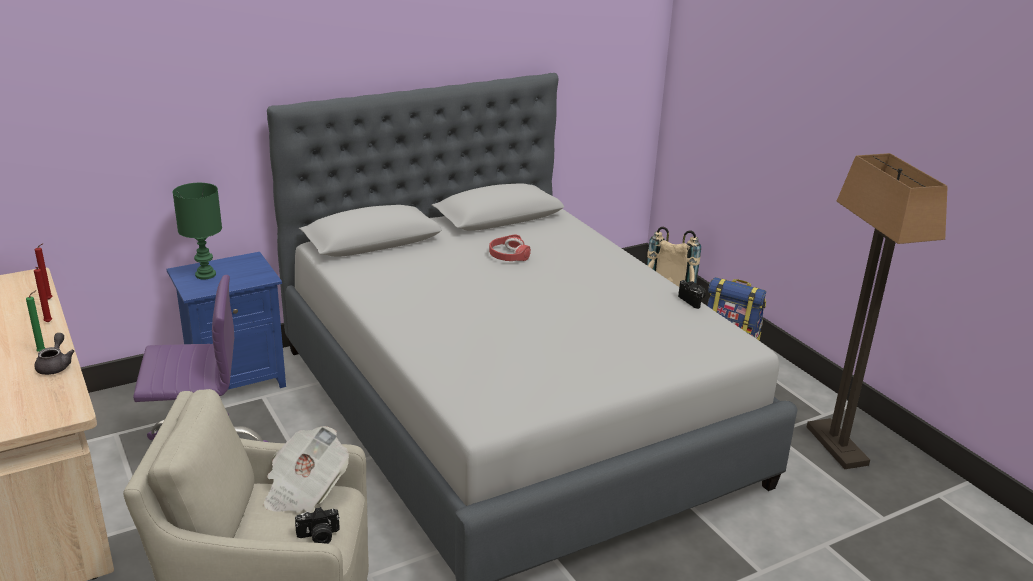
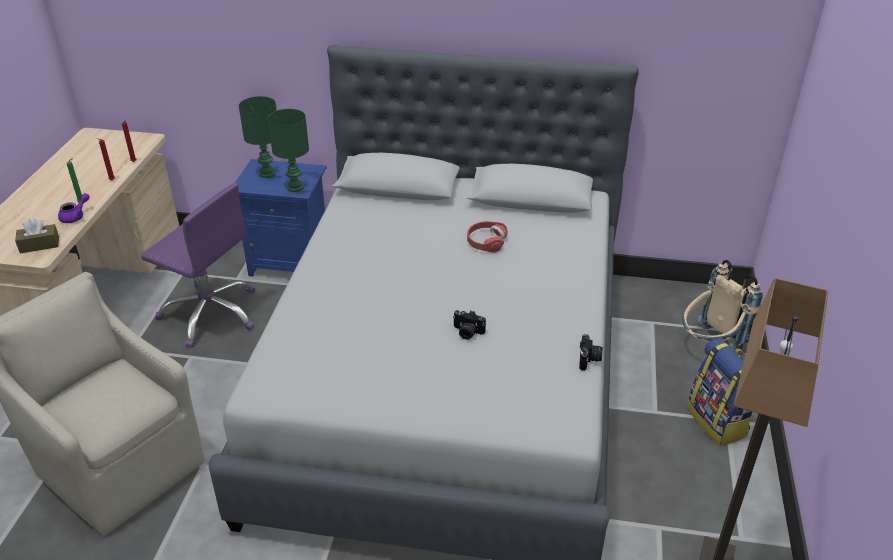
camera: 40 degrees right, 10 degrees up
(51, 403) = (39, 245): none -> brown tissue box
(56, 365) = (75, 216): grey teapot -> purple teapot
(255, 276) = (296, 187): none -> green table lamp
(304, 490) = (132, 382): newspaper -> none
(319, 537) = (96, 424): camera -> camera (467, 332)

